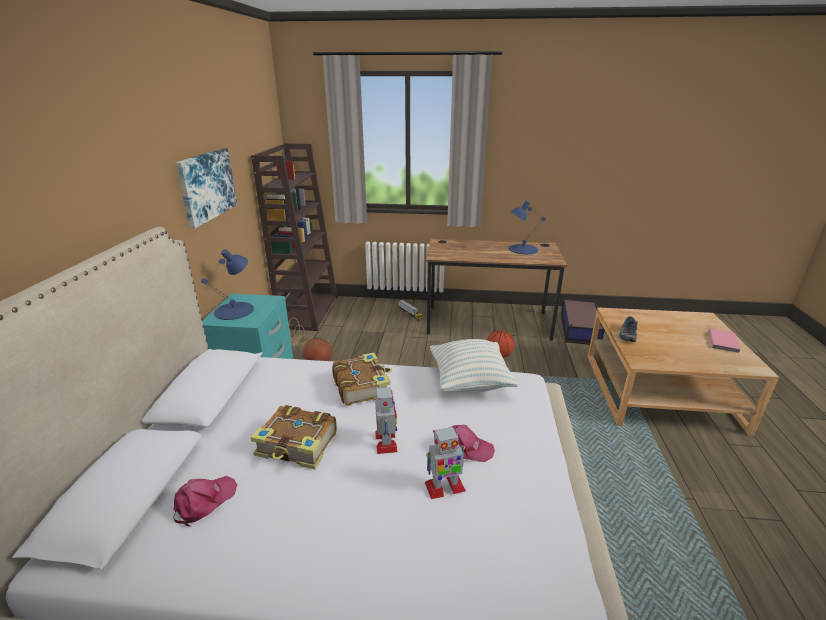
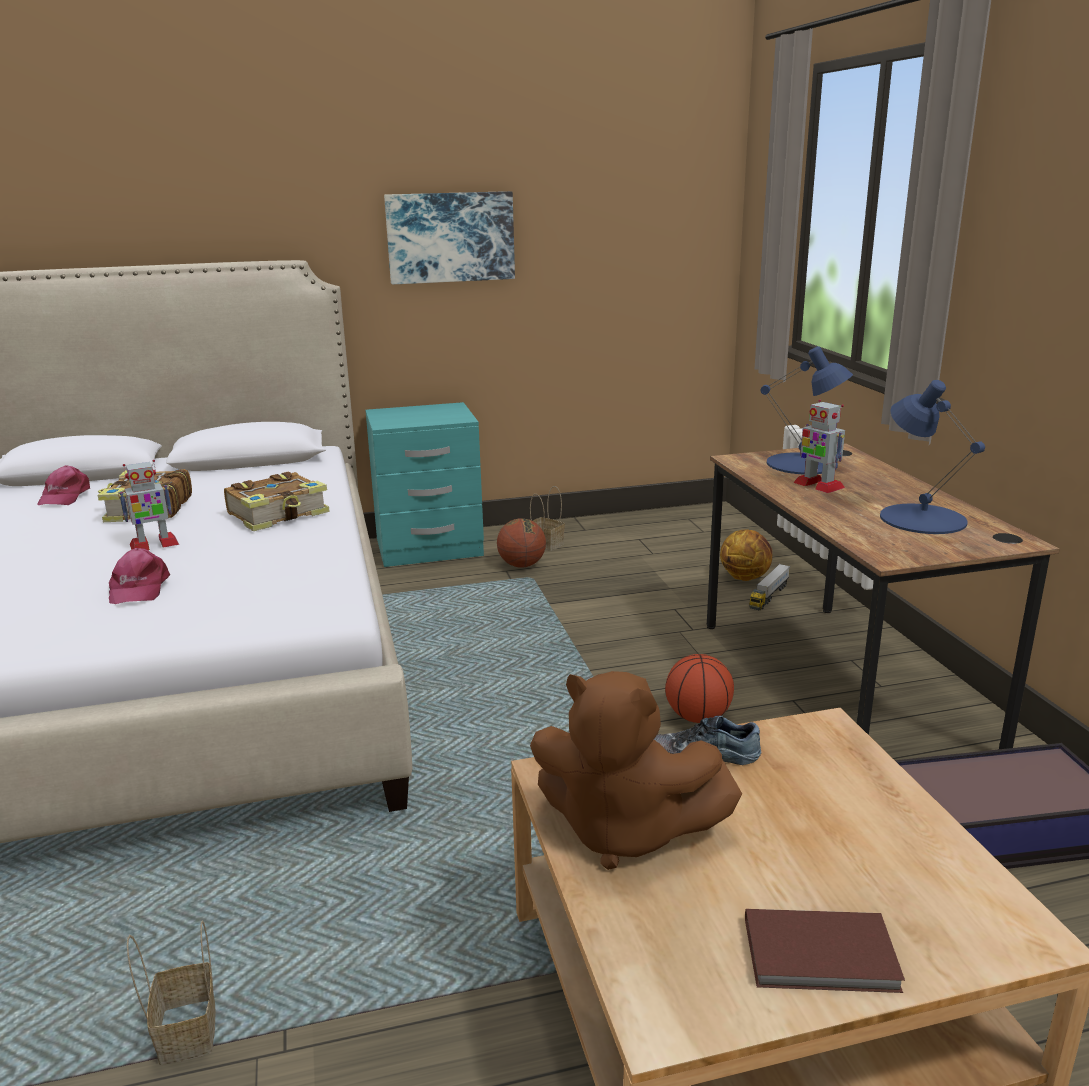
camera: 70 degrees right, 5 degrees down
(204, 501) = (65, 496): pink cap -> pink cap turned 75 degrees clockwise
(235, 311) = (412, 413): blue table lamp -> blue table lamp (803, 464)
(308, 311) = (672, 520): brown bookcase -> none
(388, 313) = (745, 577): none -> basketball
(444, 487) = (59, 583): toy robot -> toy robot (818, 485)
(470, 382) = (312, 572): pillow -> none
(673, 356) = (624, 831): none -> brown plush toy
(689, 530) = (186, 1030): none -> basket
(724, 342) = (822, 957): pink book -> brown book

